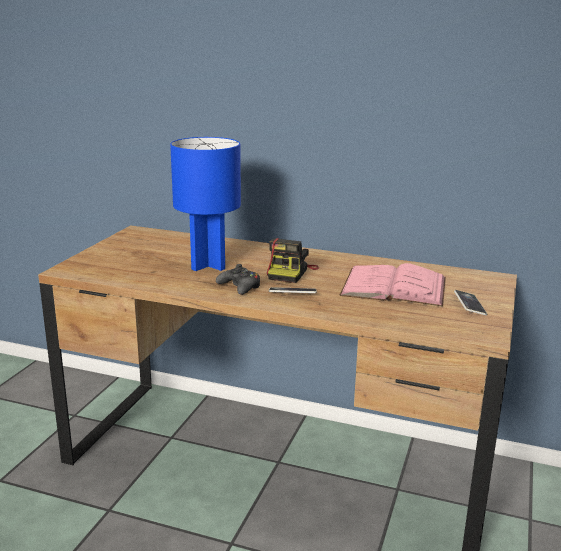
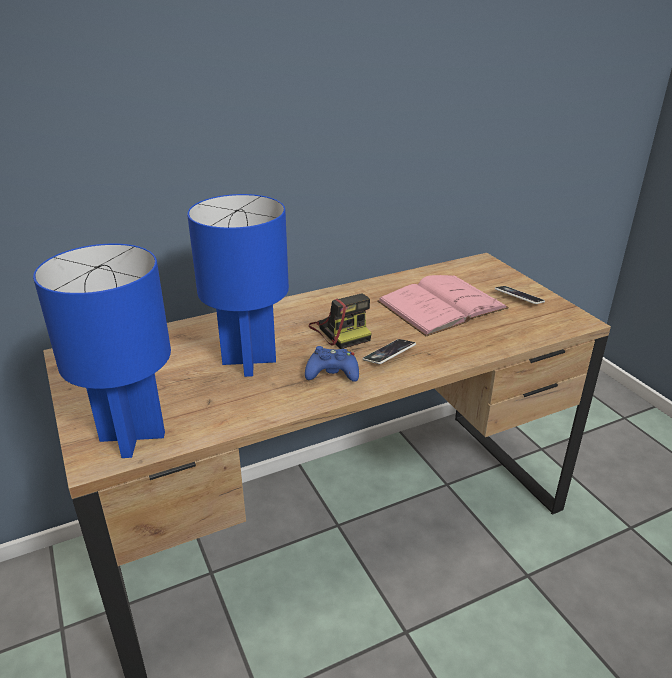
camera: 45 degrees left, 10 degrees up
(94, 269) = (131, 436): none -> blue table lamp
(240, 287) = (332, 372): black game controller -> blue game controller

